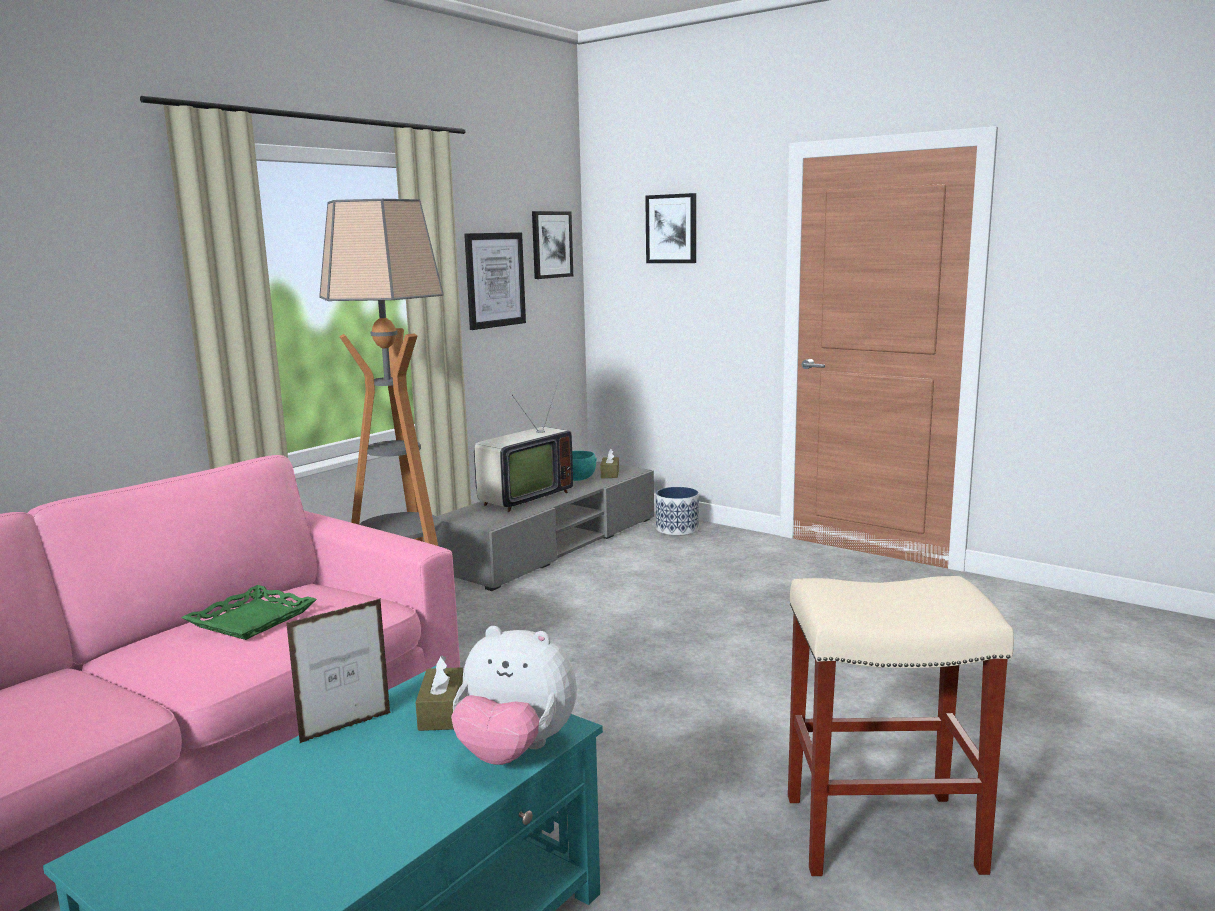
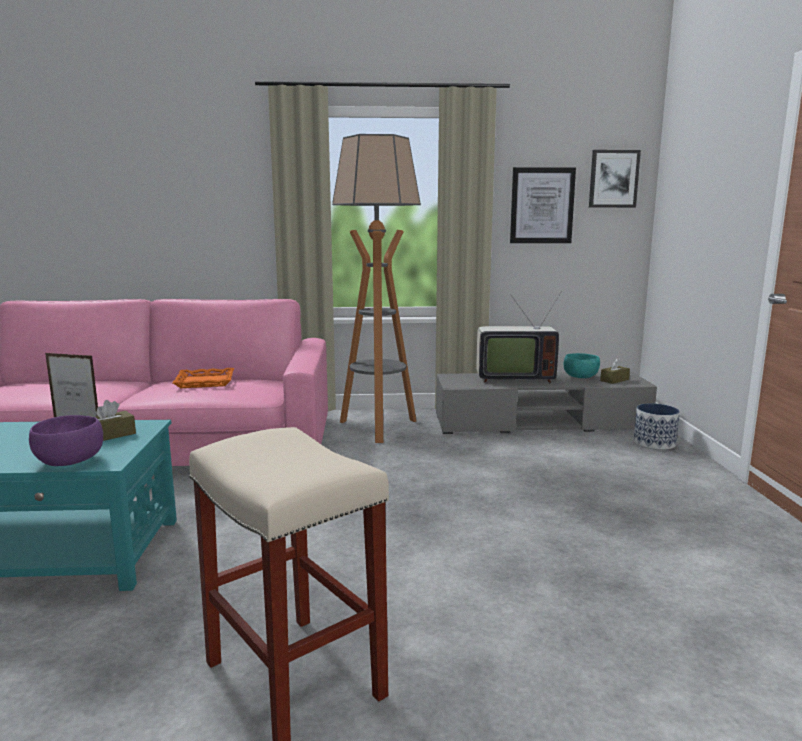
camera: 50 degrees right, 0 degrees up
(251, 619) = (205, 382): green tray -> orange tray
(515, 751) = (70, 461): plush toy -> purple bowl
(672, 229) = (705, 159): picture -> none

